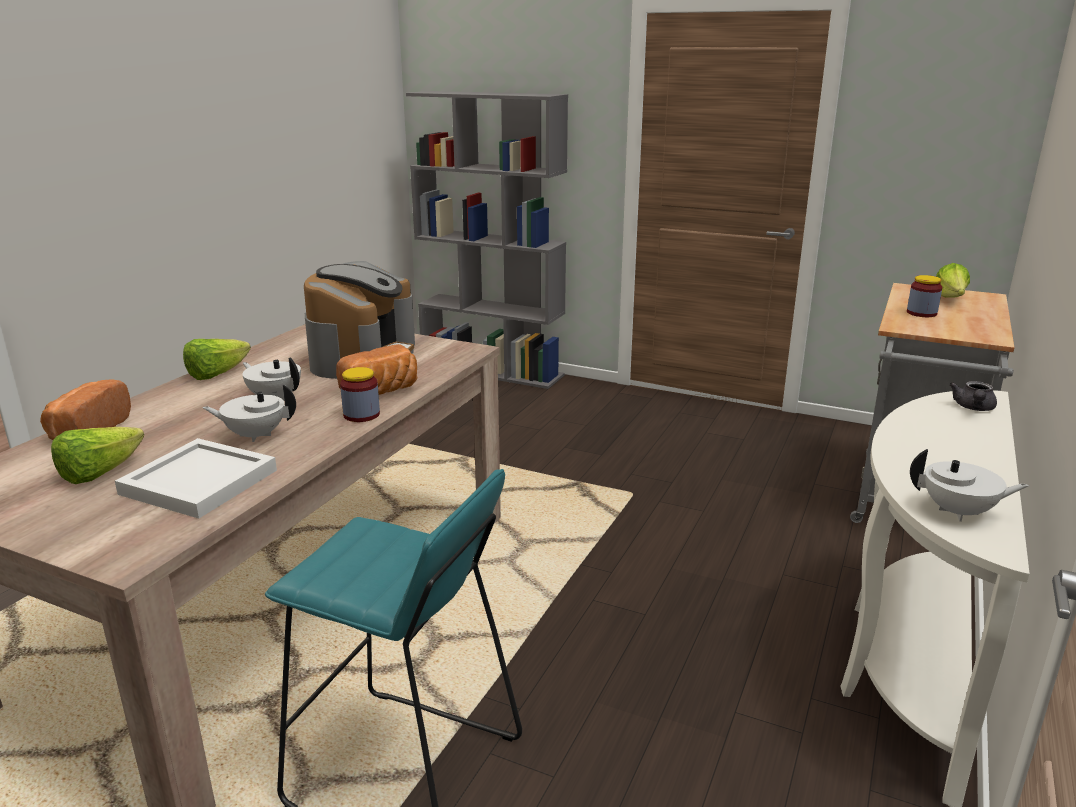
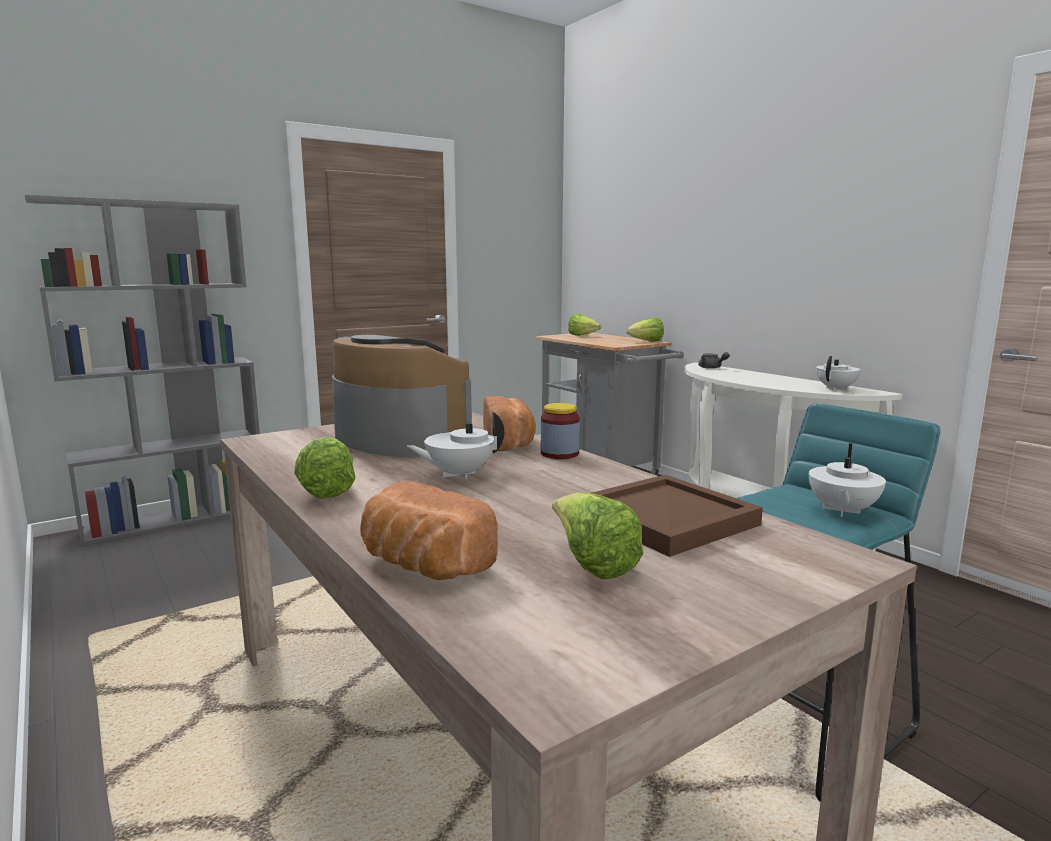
camera: 60 degrees left, 10 degrees down
(196, 482) = (666, 520): white tray -> brown tray
(255, 435) = (560, 490): white teapot -> white teapot (841, 511)
(921, 313) = (598, 341): jar -> none
(979, 335) = (646, 342): none -> lettuce

